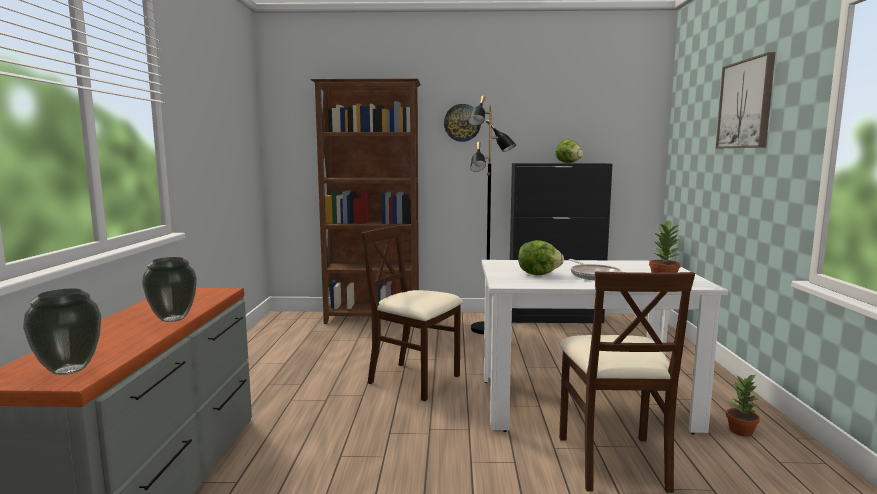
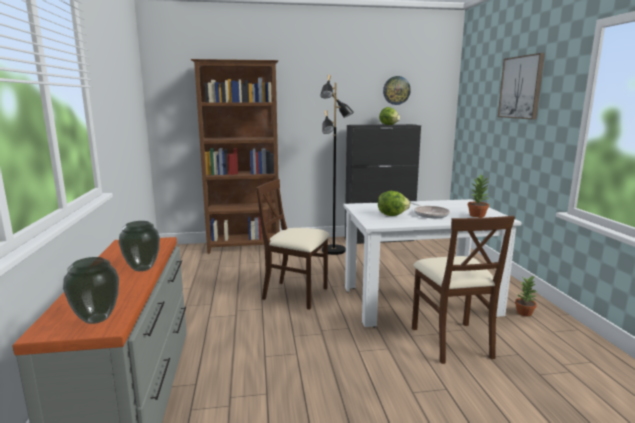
camera: 10 degrees left, 5 degrees up
(462, 123) = (308, 93): wall clock -> wall clock (396, 90)

